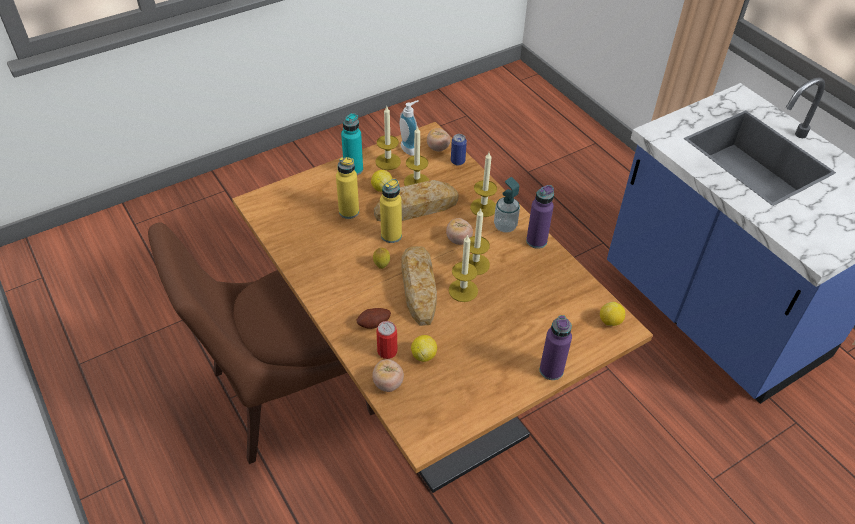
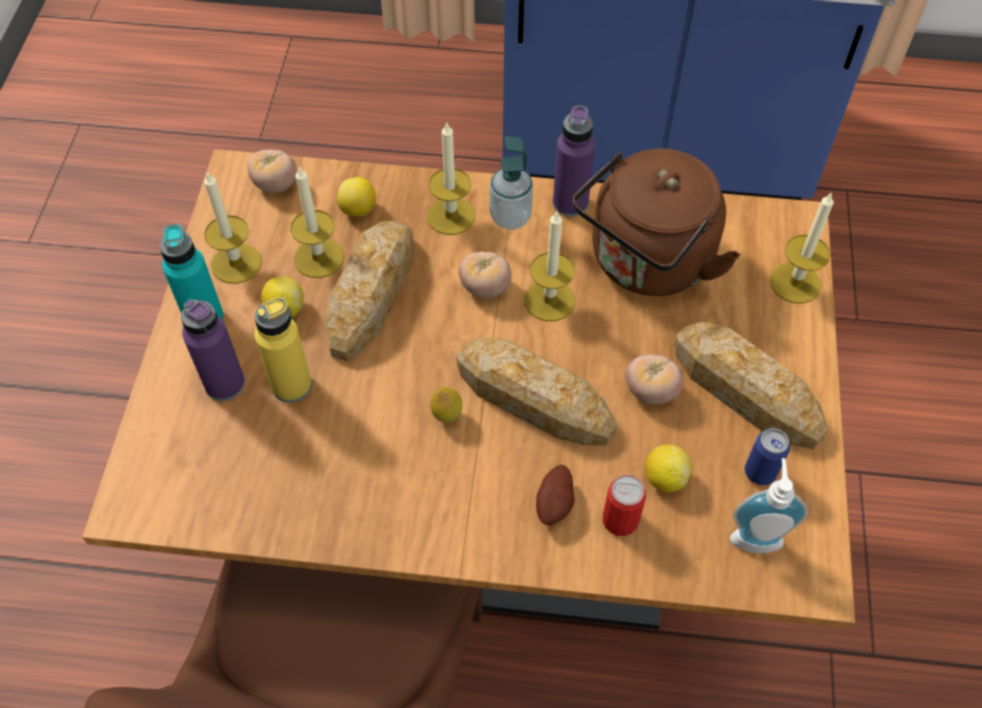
camera: 50 degrees left, 10 degrees up
(388, 383) = (681, 559): tomato -> tomato (651, 391)
(391, 235) = (397, 363): yellow bottle -> none
(410, 148) = (239, 216): soap dispenser -> soap dispenser (756, 535)
(457, 161) = (329, 181): can -> can (760, 472)
(463, 290) = (585, 348): candle -> candle (795, 283)
(501, 360) = (745, 391): none -> bread
(533, 286) = (646, 263): none -> brown kettle
(551, 370) = (805, 347): purple bottle -> purple bottle (225, 384)
(610, 322) = (774, 228): lemon -> lemon (358, 210)

